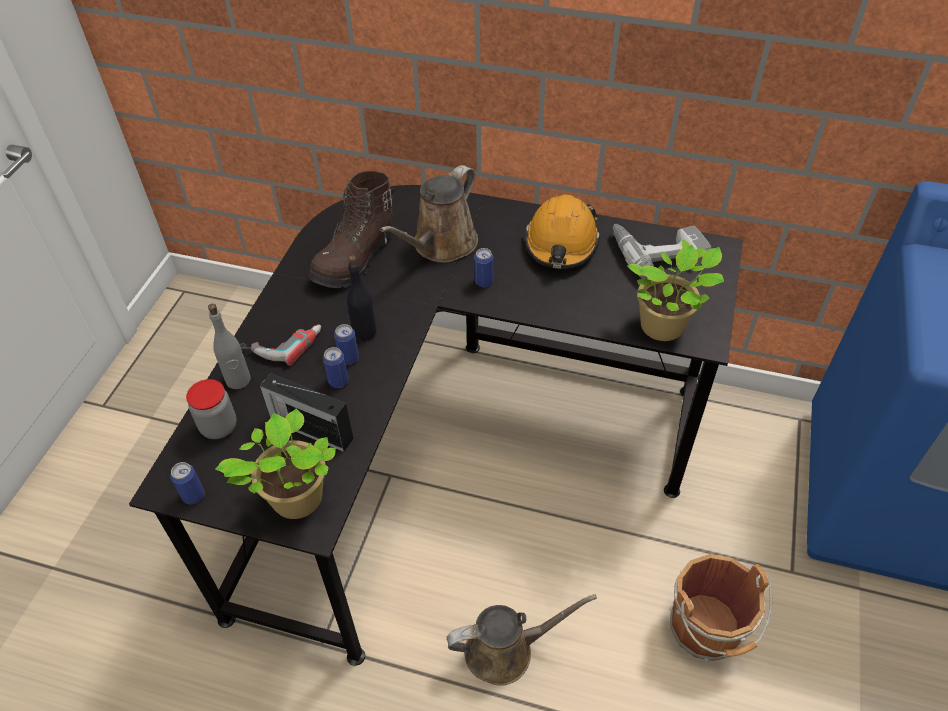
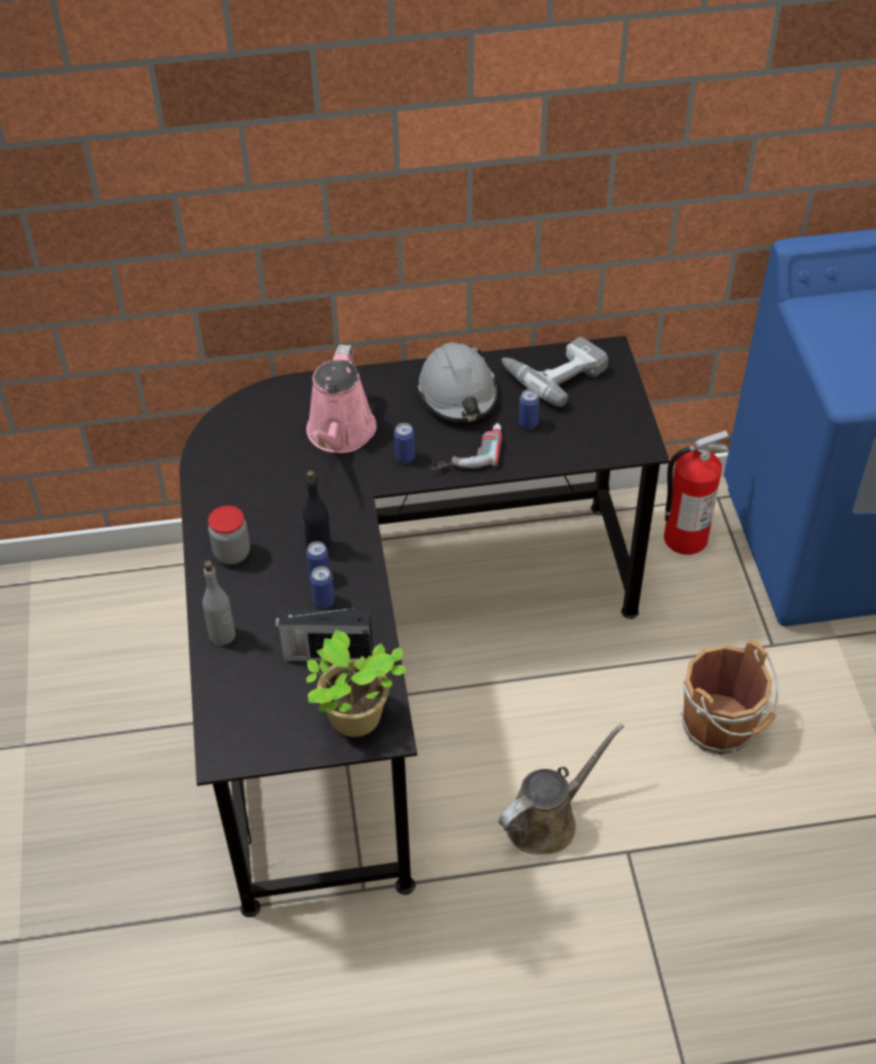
camera: 25 degrees left, 0 degrees up
(193, 496) = (255, 752): can -> can (528, 423)
(219, 427) = (235, 684): jar -> jar (232, 553)
(279, 342) = (238, 585): power drill -> power drill (468, 451)
(356, 258) = (261, 475): brown boot -> none
(441, 245) = (339, 434): brown watering can -> pink watering can
(561, 243) = (458, 394): orange hard hat -> grey hard hat
(665, 328) = (599, 446): potted plant -> none
(752, 443) = (684, 538): none -> fire extinguisher

